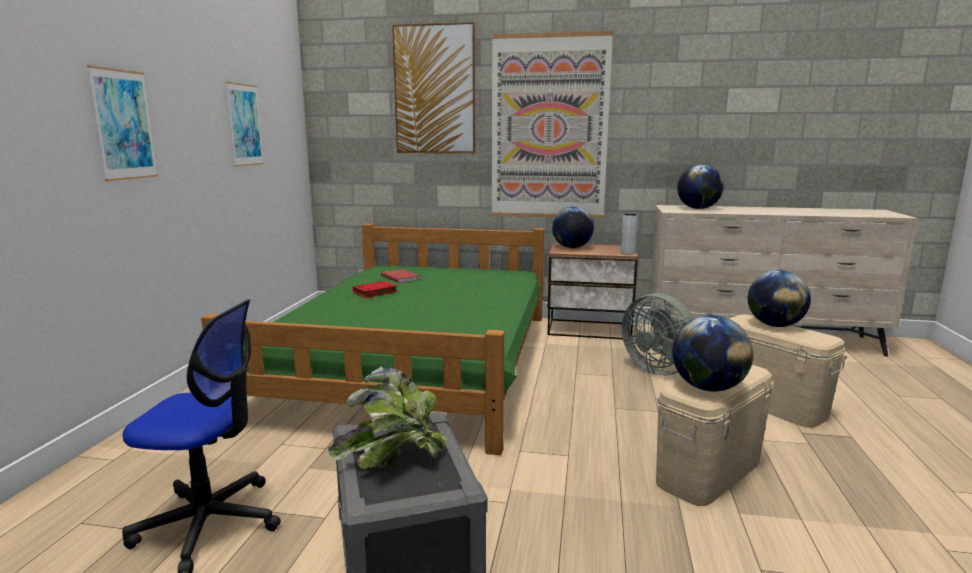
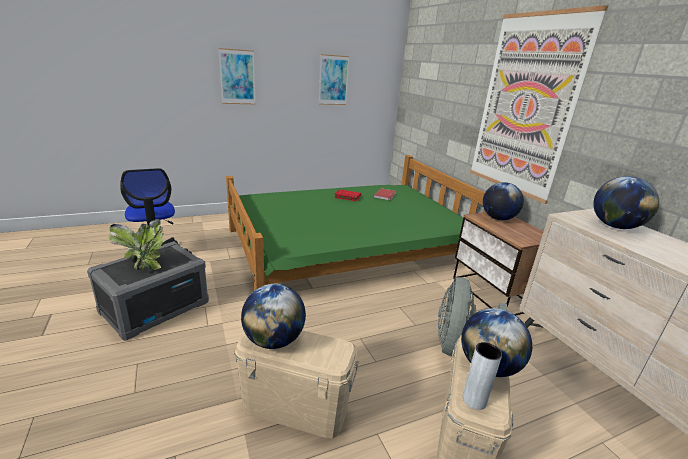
camera: 55 degrees right, 10 degrees up
(435, 90) = (461, 63): picture -> none
(628, 253) = (524, 241): grey vase -> grey vase (474, 400)

